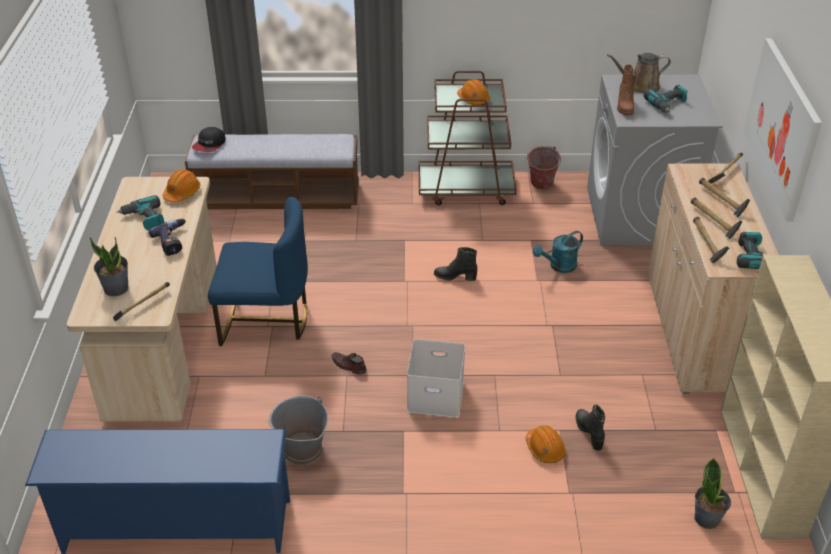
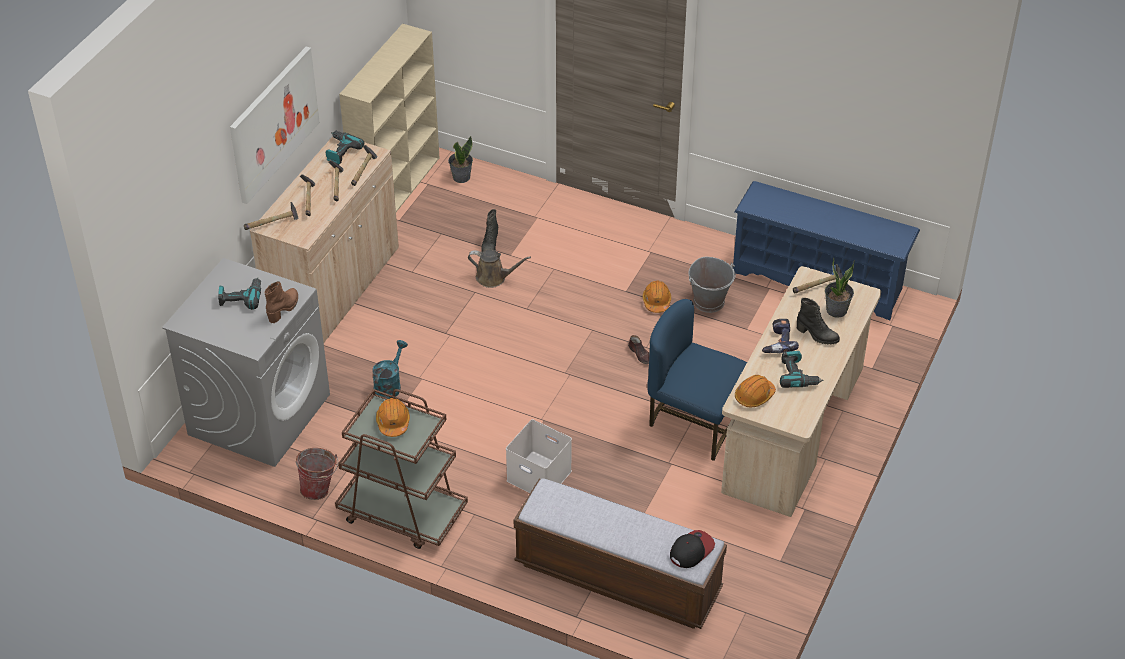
camera: 155 degrees left, 5 degrees up
(434, 397) = (586, 307): white storage box -> white storage box (540, 475)
(455, 277) = (493, 408): black boot -> black boot (817, 335)
(545, 449) = (531, 247): orange hard hat -> orange hard hat (656, 301)
(559, 266) = (389, 385): turquoise watering can -> turquoise watering can turned 60 degrees counterclockwise
(640, 86) = (239, 329): brown watering can -> brown watering can (494, 278)

